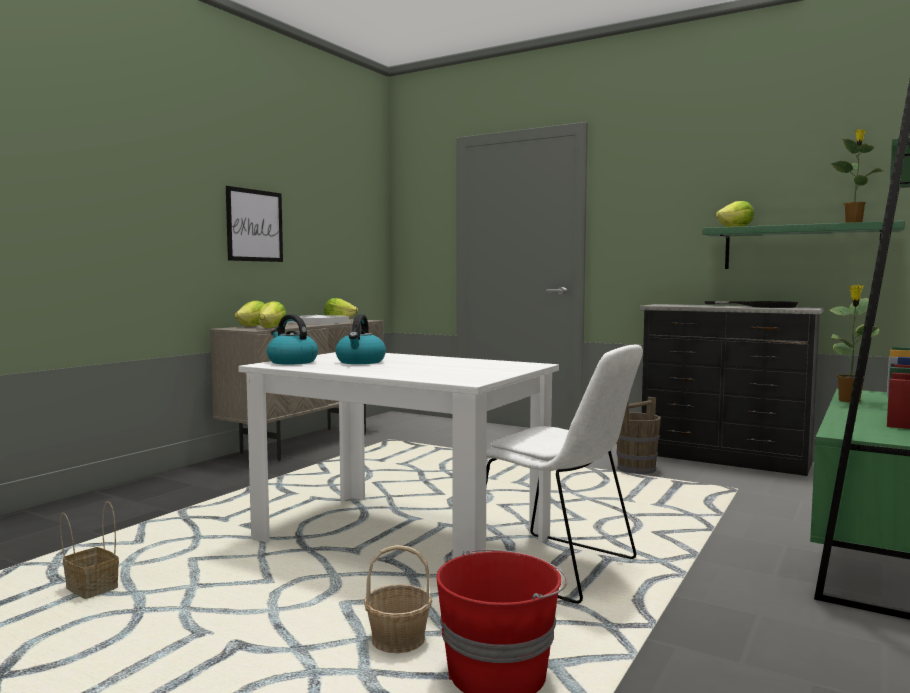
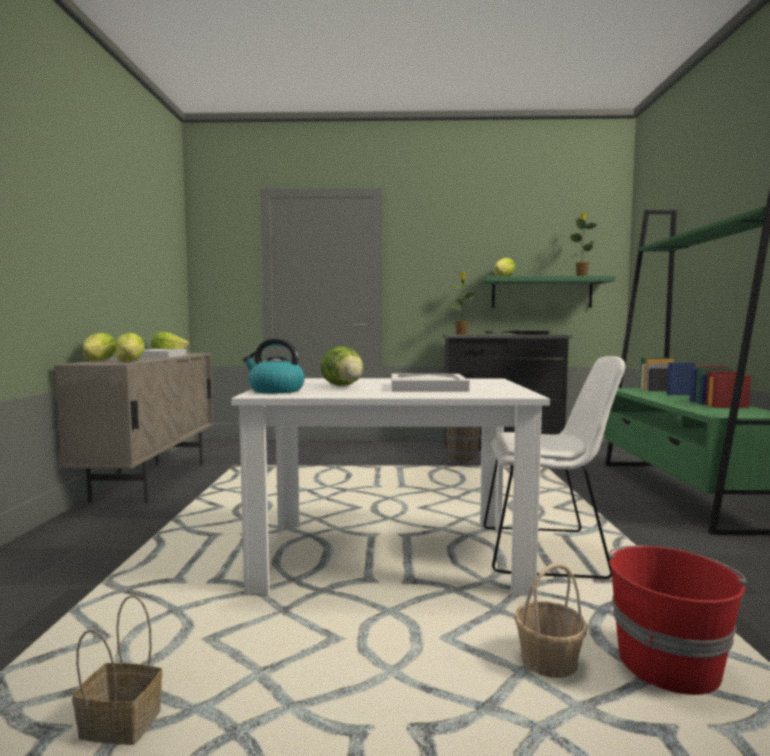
camera: 30 degrees left, 0 degrees up
(254, 225) = (88, 250): picture -> none
(360, 362) = (344, 386): kettle -> lettuce
(424, 368) = (426, 387): none -> white tray
(849, 401) = (642, 394): potted plant -> potted plant (461, 334)

